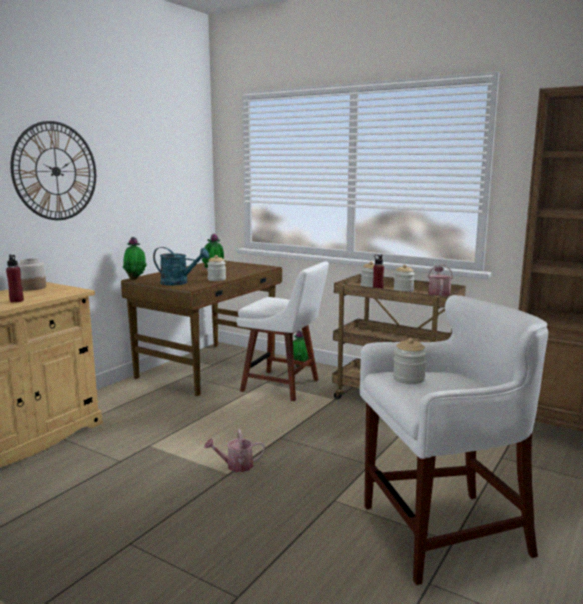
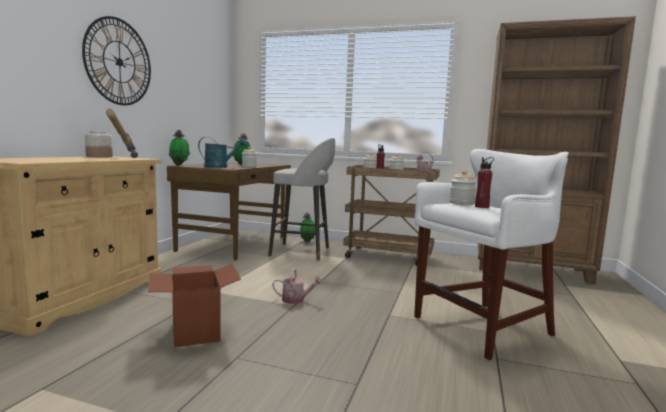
camera: 15 degrees left, 5 degrees down
(16, 301) = (94, 159): red bottle -> red bottle (482, 207)
(50, 291) = (120, 158): none -> hammer
(105, 503) = (195, 332): none -> cardboard box
(235, 466) = (296, 300): watering can -> watering can turned 150 degrees counterclockwise
(284, 386) = (302, 252): white chair -> grey stool

